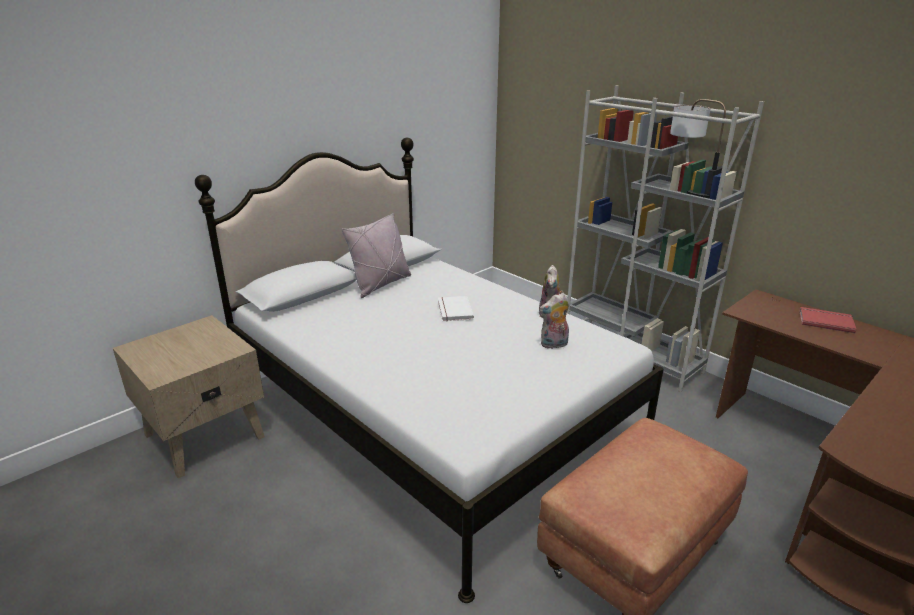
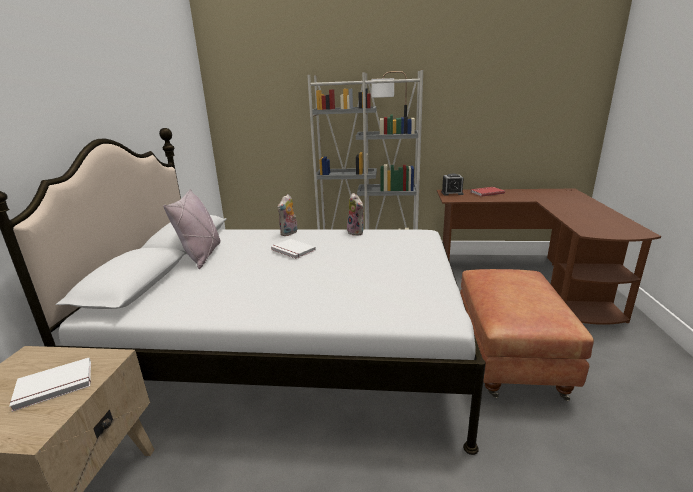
camera: 40 degrees left, 5 degrees down
(195, 353) = (54, 386): none -> white book
(554, 345) = (388, 245): plush toy -> plush toy (289, 233)
(765, 303) = (452, 193): none -> alarm clock

